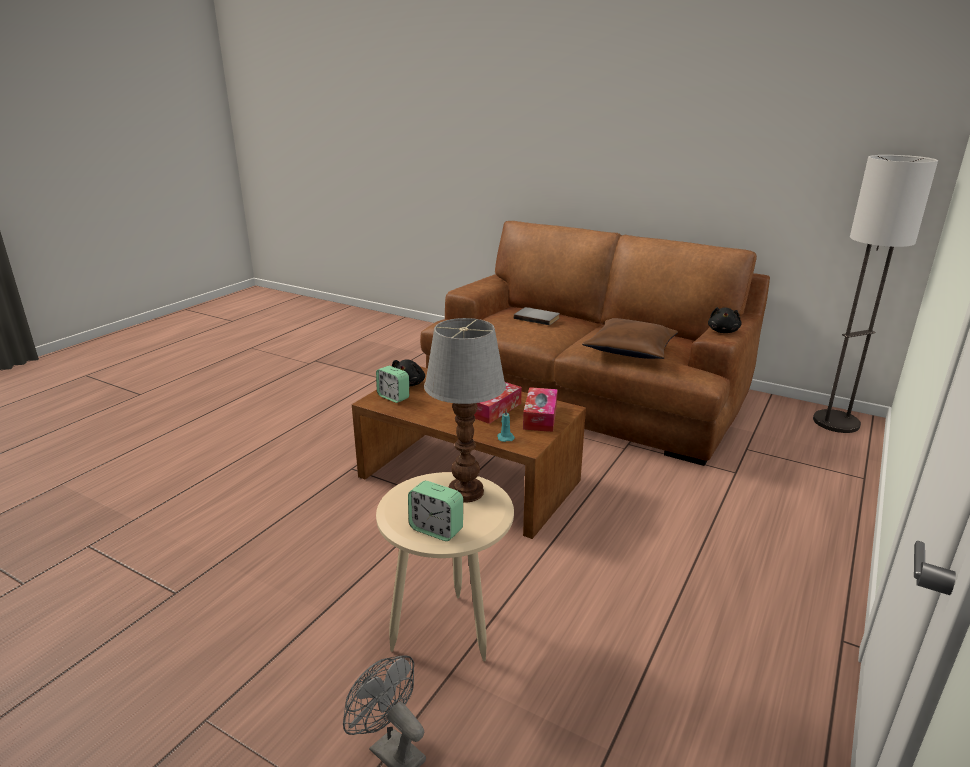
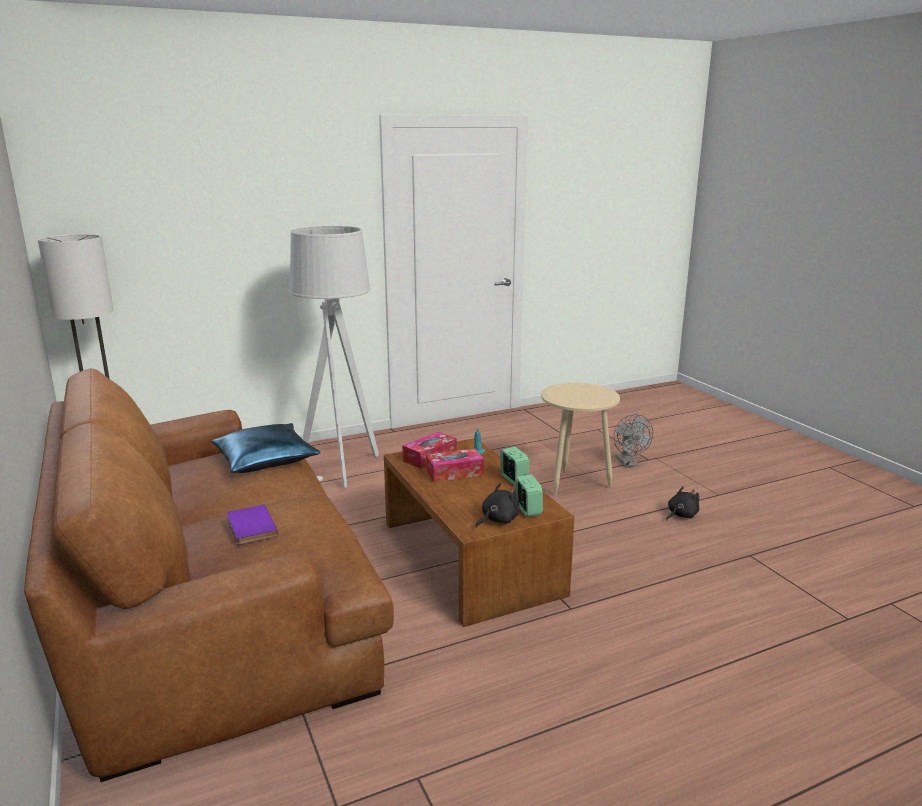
camera: 145 degrees left, 5 degrees down
(436, 529) = (593, 388): alarm clock -> alarm clock (514, 479)
(467, 491) = (562, 394): table lamp -> none
(537, 317) = (249, 527): grey book -> purple book
(631, 349) = (265, 459): brown pillow -> blue pillow
(723, 331) = (193, 422): black plush toy -> black plush toy (681, 515)
(745, 527) = (340, 468): none -> grey floor lamp

